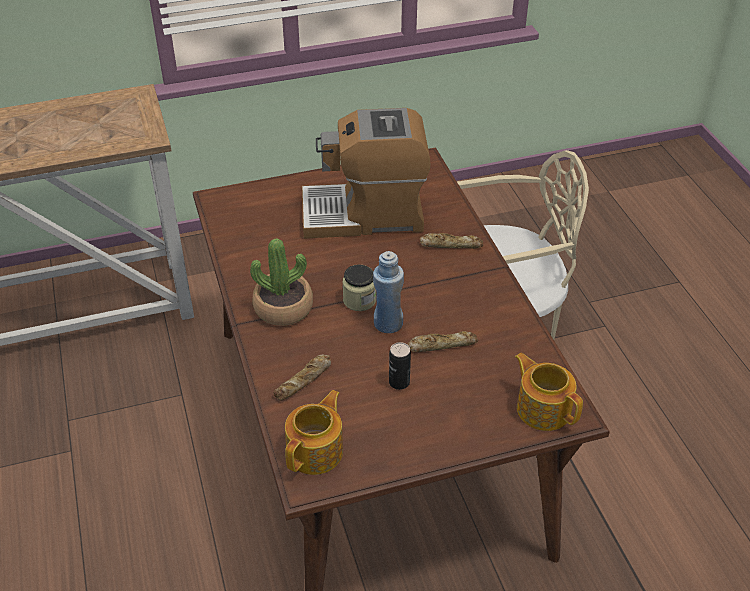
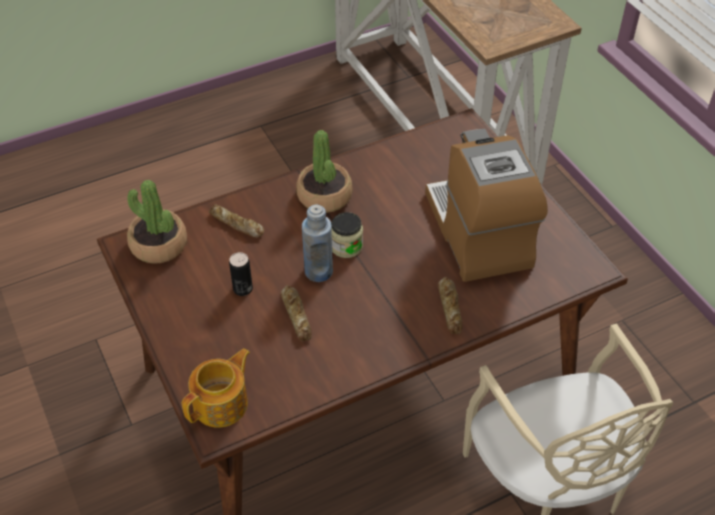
camera: 80 degrees right, 5 degrees up
(316, 451) = (158, 245): teapot -> potted plant

